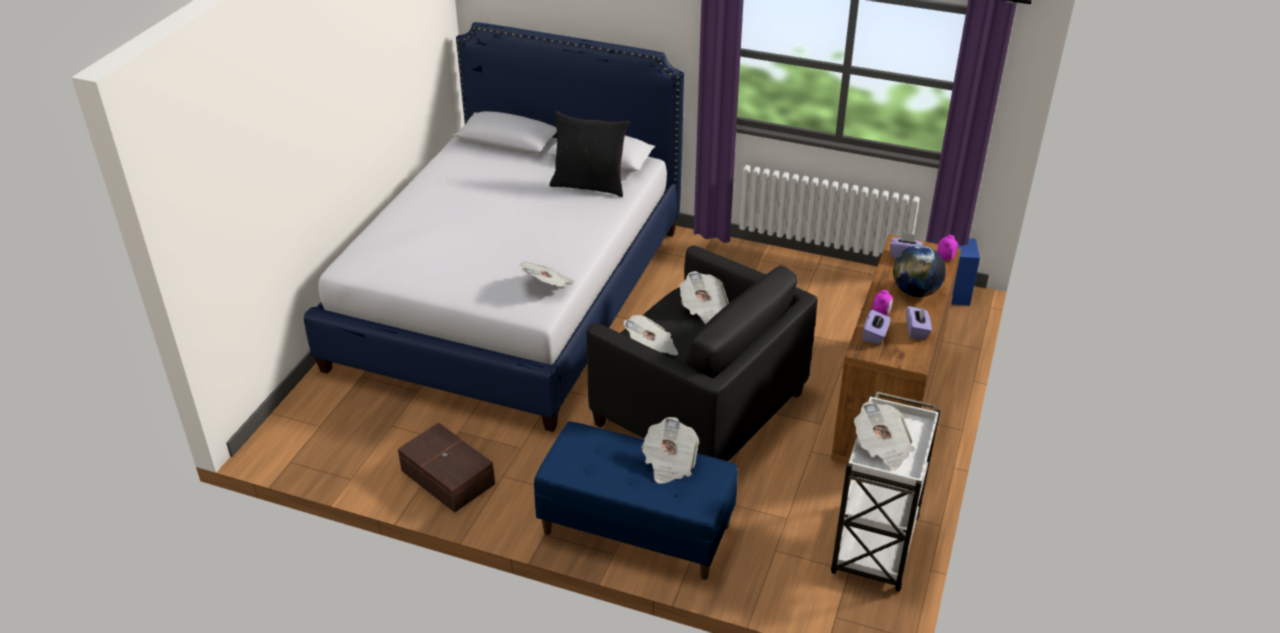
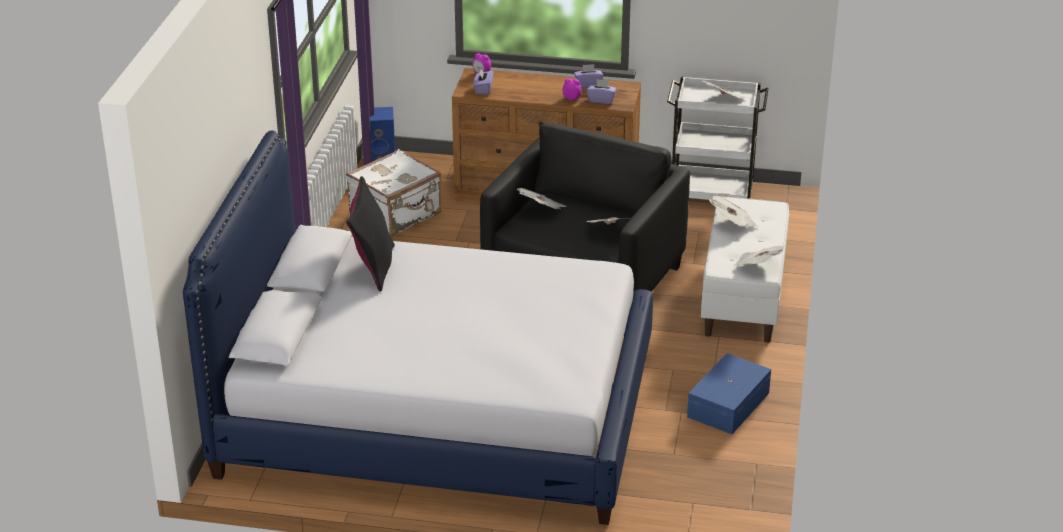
camera: 100 degrees left, 5 degrees down
(447, 478) = (730, 405): brown storage box -> blue storage box
(548, 286) = (566, 268): newspaper -> newspaper (758, 266)
(635, 529) = (744, 298): blue bench -> white bench
(841, 297) = (397, 215): none -> white suitcase
(915, 292) = (536, 85): globe -> none

